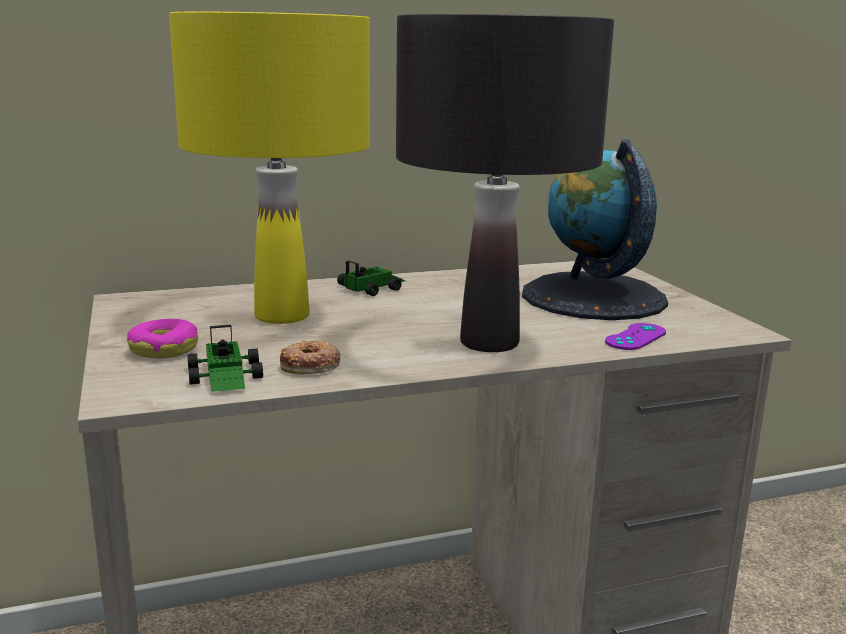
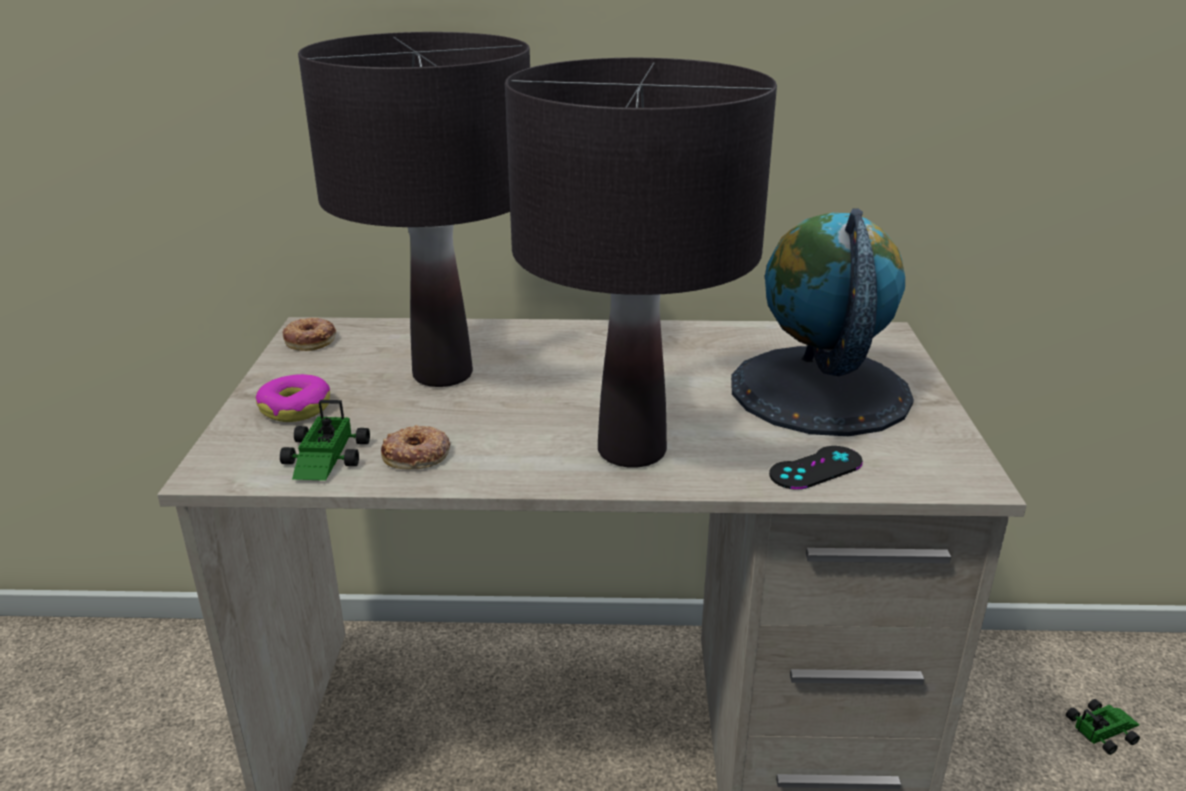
camera: 20 degrees right, 10 degrees up
(132, 306) = (310, 340): none -> donut
(282, 315) = (443, 374): yellow table lamp -> black table lamp
(375, 286) = (575, 339): toy car -> toy car (1106, 728)
(635, 337) = (816, 468): purple game controller -> black game controller

